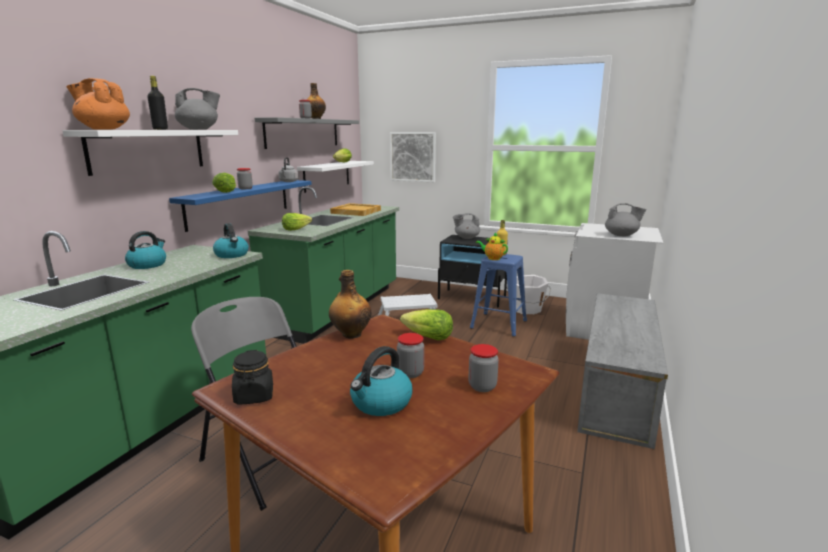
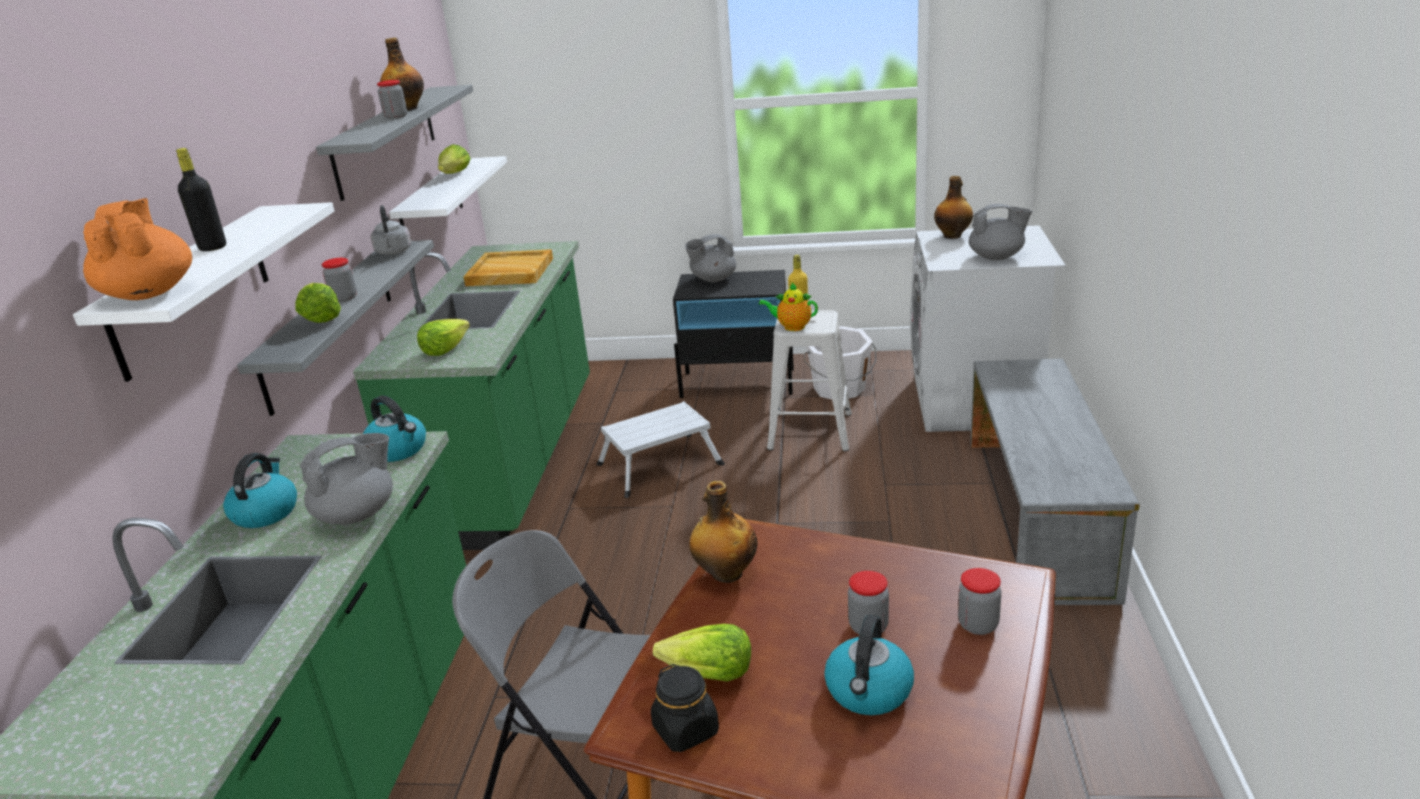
camera: 15 degrees left, 10 degrees up
(103, 129) = (149, 293): orange teapot -> orange teapot turned 75 degrees clockwise
(199, 129) = (268, 221): grey teapot -> grey teapot (358, 514)
(240, 203) = (329, 322): blue shelf -> grey shelf
(413, 157) = (579, 134): picture -> none
(427, 337) = (842, 551): lettuce -> lettuce (708, 674)
(499, 324) = (810, 431): blue stool -> white stool
(601, 226) = (953, 236): none -> bottle

